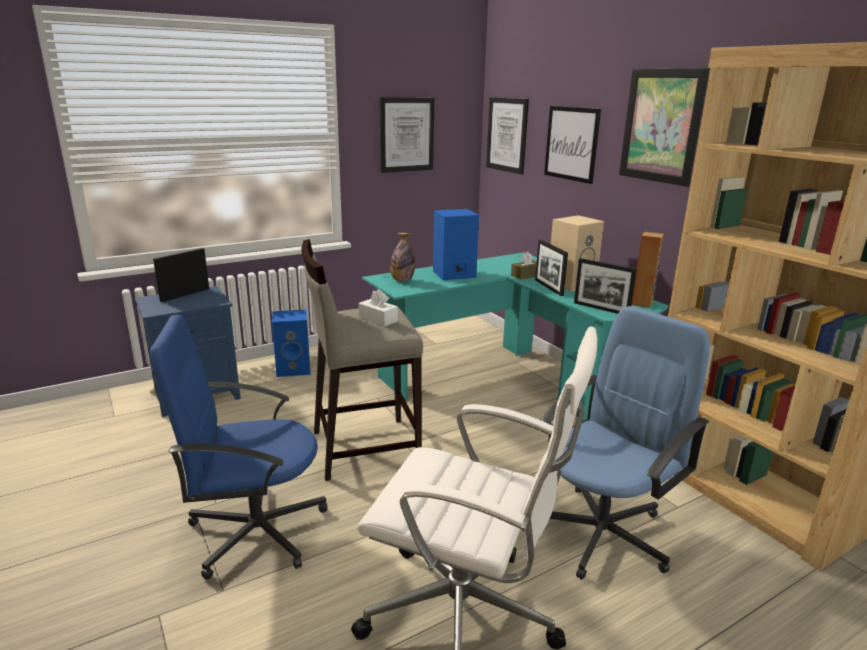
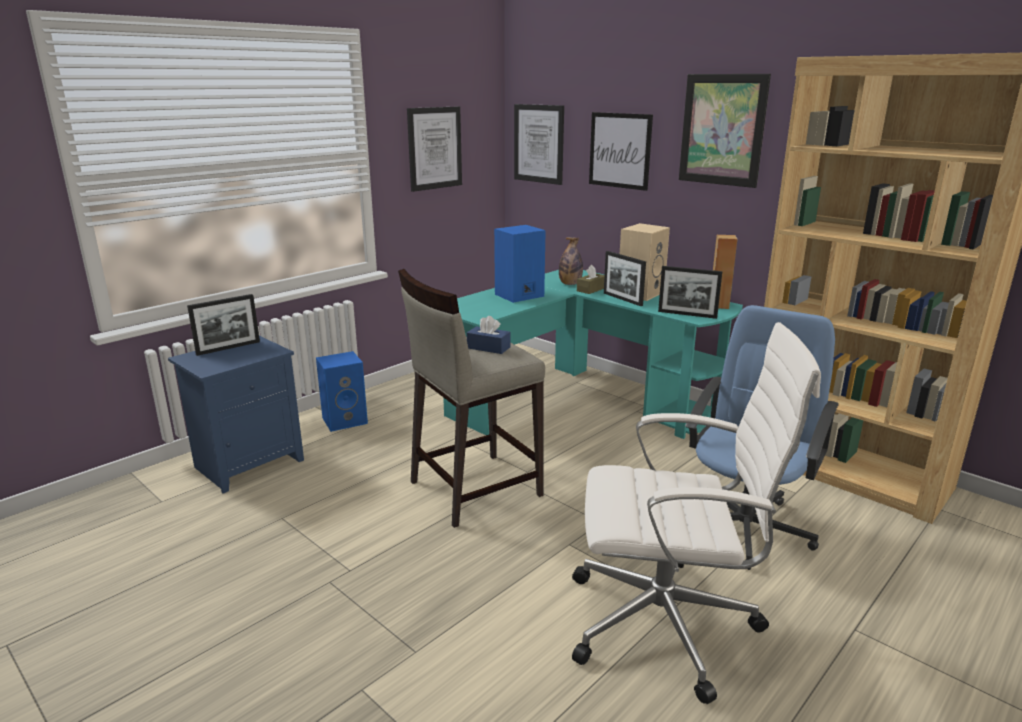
camera: 15 degrees left, 0 degrees up
(185, 295) = (228, 348): picture frame -> picture frame turned 150 degrees counterclockwise
(255, 531) = (411, 589): blue office chair -> none
(378, 319) = (488, 348): white tissue box -> blue tissue box
(402, 280) = (471, 307): bottle -> bottle (570, 284)

